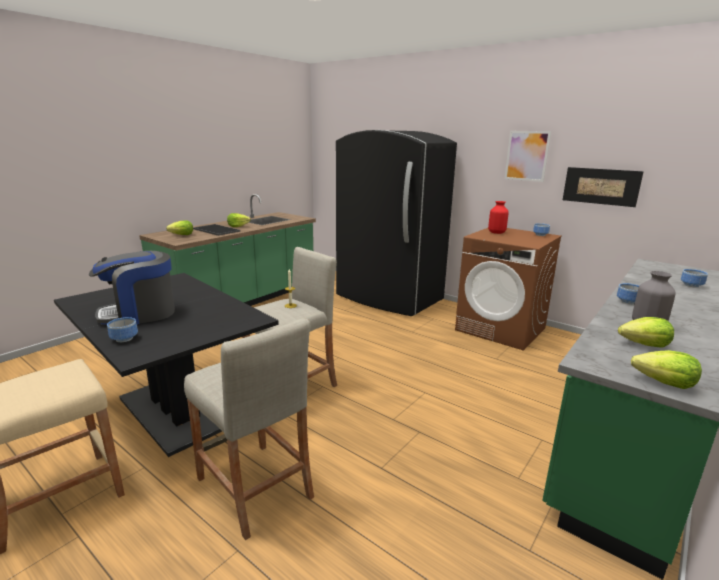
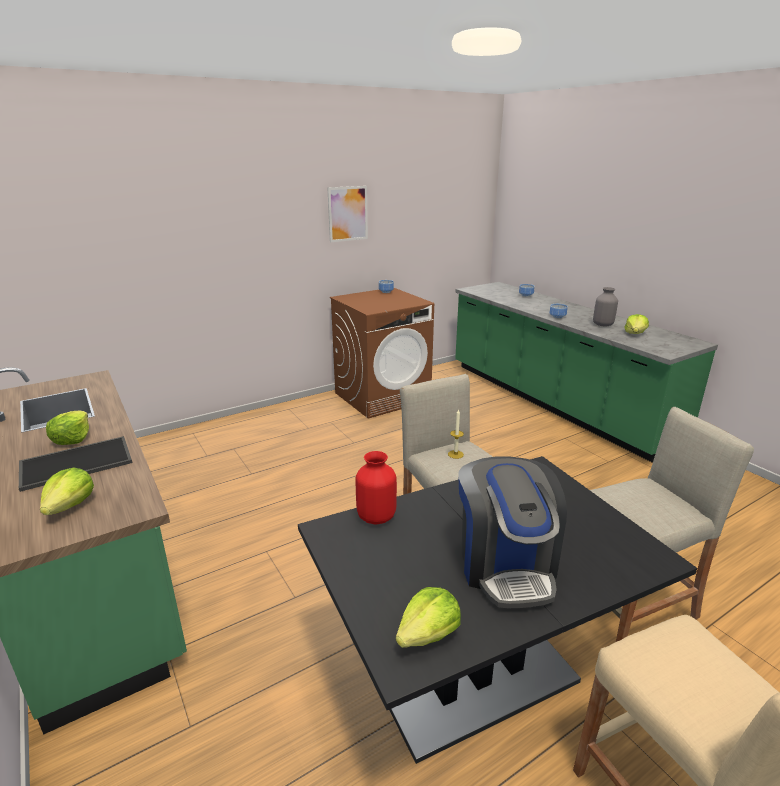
camera: 70 degrees left, 5 degrees up
(124, 338) = (600, 573): bowl -> none
(389, 298) = (245, 433): black fridge -> none
(496, 232) = (363, 301): red vase -> red vase (377, 517)
(600, 186) = (411, 234): picture -> none
(664, 383) = (688, 344): lettuce -> lettuce (428, 634)

